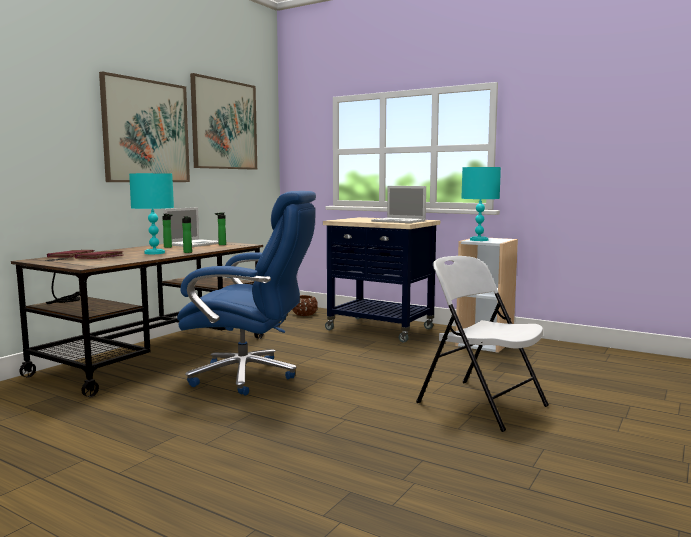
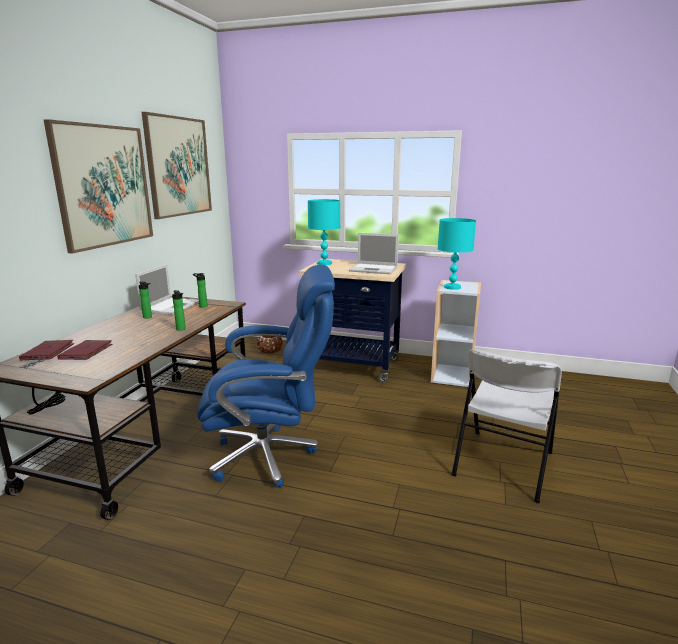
camera: 15 degrees left, 10 degrees up
(155, 253) = (144, 334): turquoise table lamp -> turquoise table lamp (324, 263)
(482, 404) = (503, 464): white chair -> white chair turned 90 degrees counterclockwise

